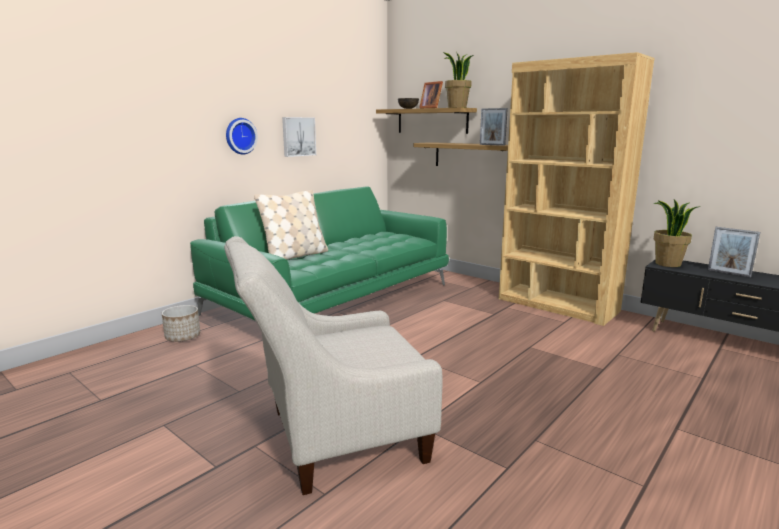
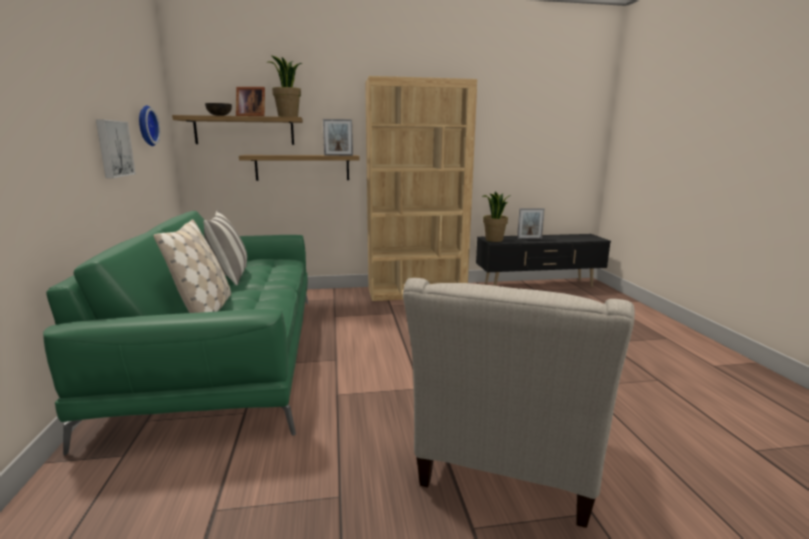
camera: 50 degrees left, 0 degrees up
(183, 337) = (106, 492): planter -> none
(240, 136) = (58, 147): wall clock -> wall clock (145, 125)
(357, 241) = (230, 276): none -> pillow

